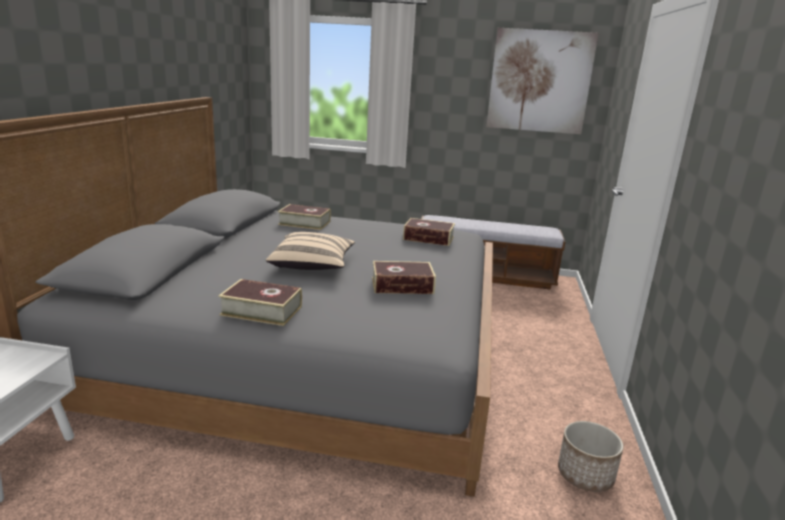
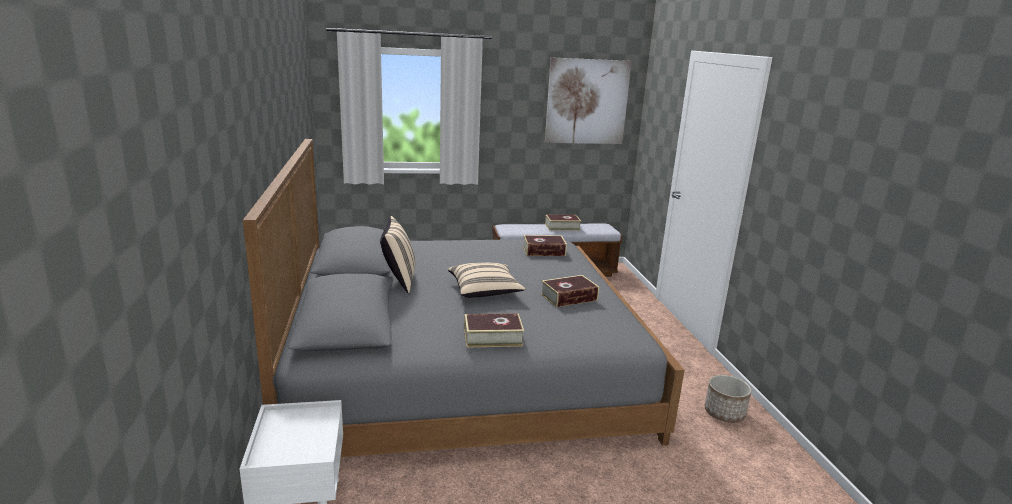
camera: 20 degrees left, 0 degrees up
(236, 243) = (398, 281): none -> beige pillow
(304, 223) = (431, 251): book -> book (562, 227)

